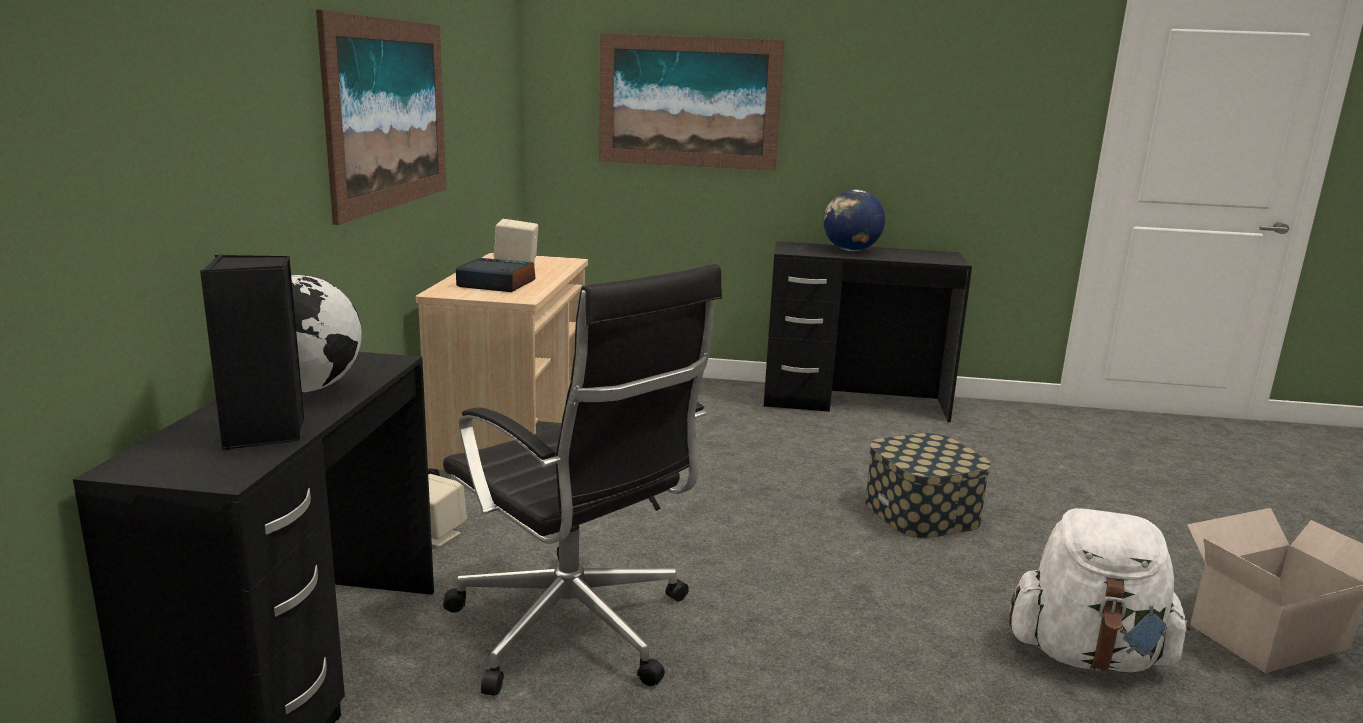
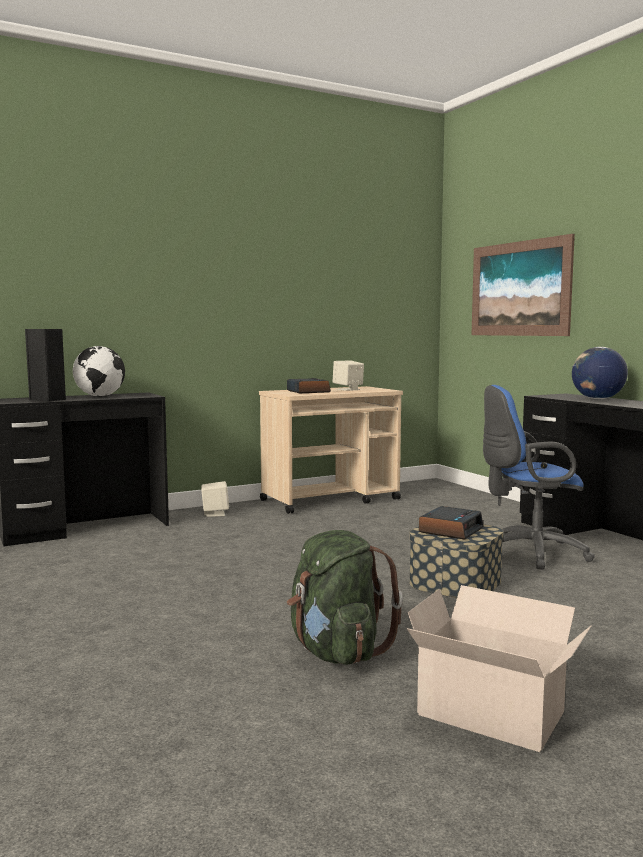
camera: 55 degrees right, 10 degrees down
(389, 114) = (247, 293): picture -> none
(574, 629) = (173, 549): black office chair -> none
(867, 446) = (528, 553): none -> blue office chair
(923, 454) = (450, 530): none -> alarm clock
(1087, 655) = (337, 652): white backpack -> green backpack

